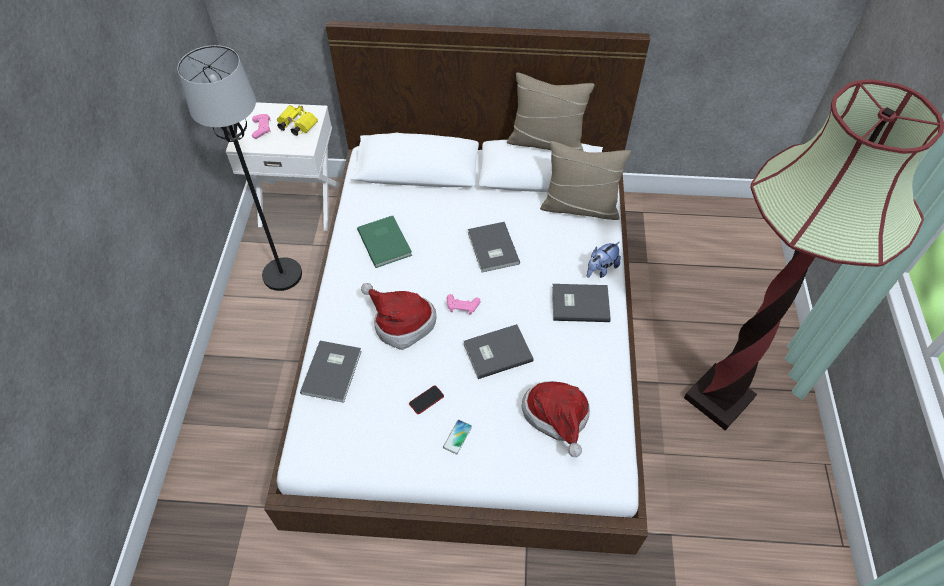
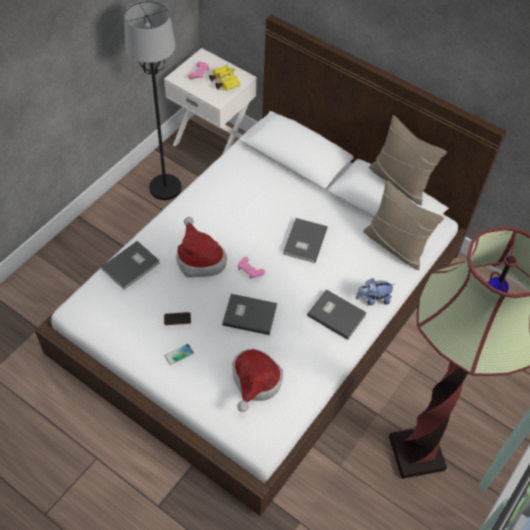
camera: 30 degrees right, 0 degrees up
(385, 241) = (232, 197): green book -> none

